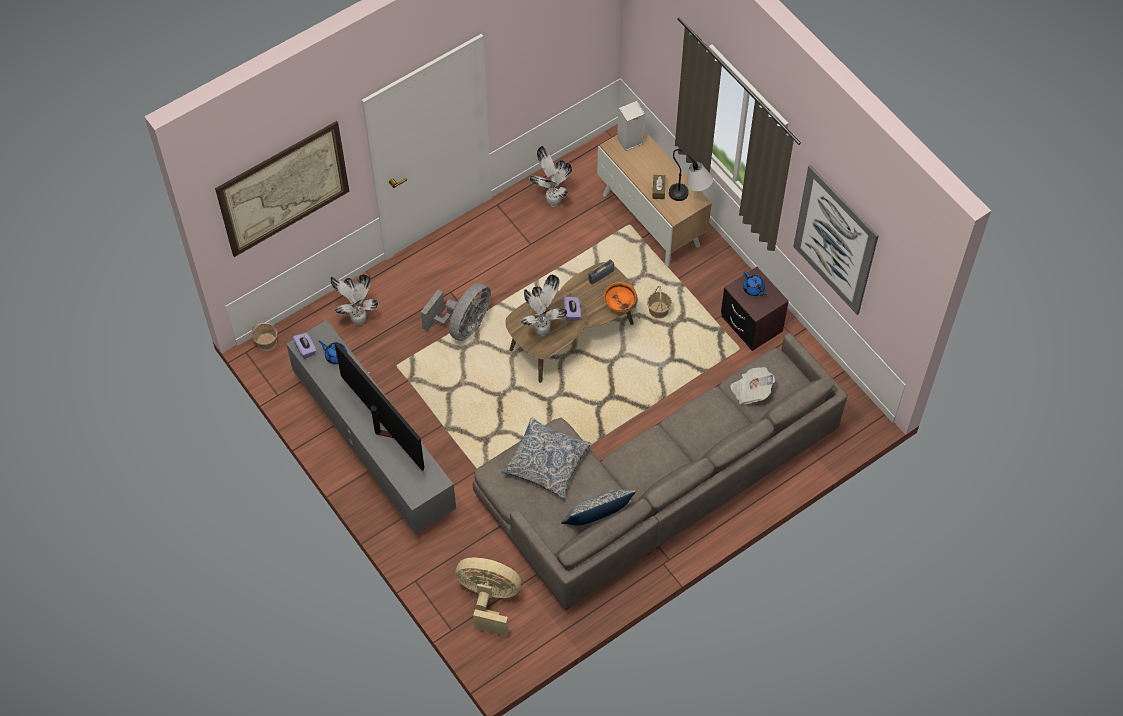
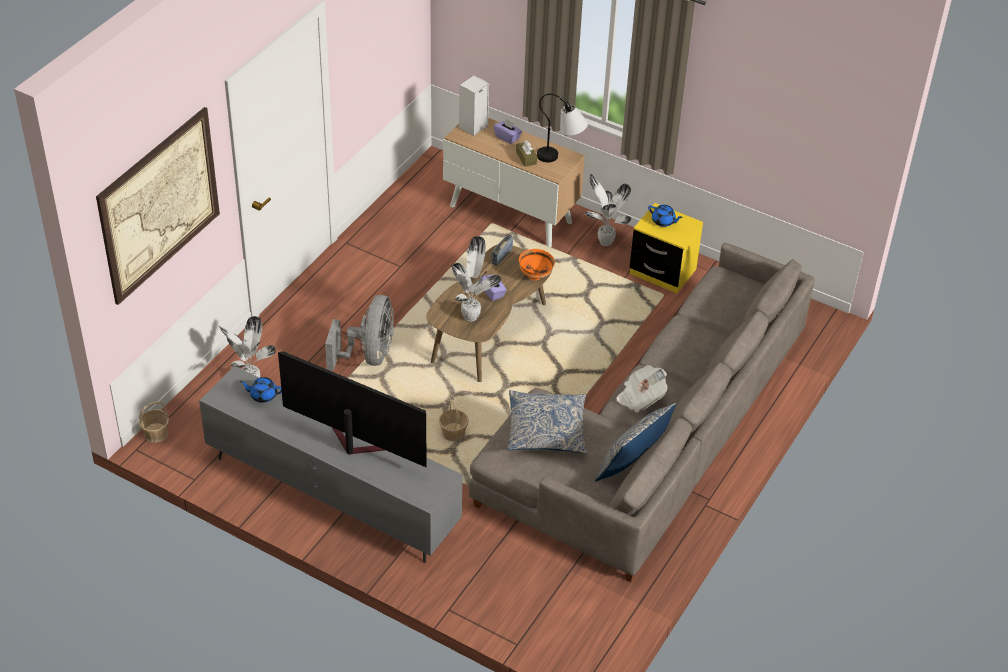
camera: 25 degrees left, 15 degrees down
(305, 349) = (225, 399): purple tissue box -> purple tissue box (507, 137)
(489, 600) = (541, 600): beige fan -> none
(552, 201) = (402, 224): potted plant -> potted plant (604, 241)
(658, 310) = (564, 285): basket -> basket (453, 433)
(751, 324) = (662, 272): brown nightstand -> yellow nightstand
(751, 391) = (714, 306): newspaper -> newspaper (640, 397)
(835, 240) = (753, 115): picture -> none

